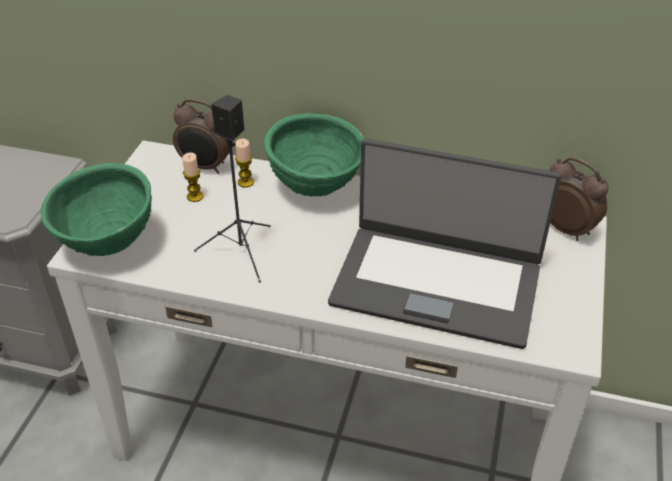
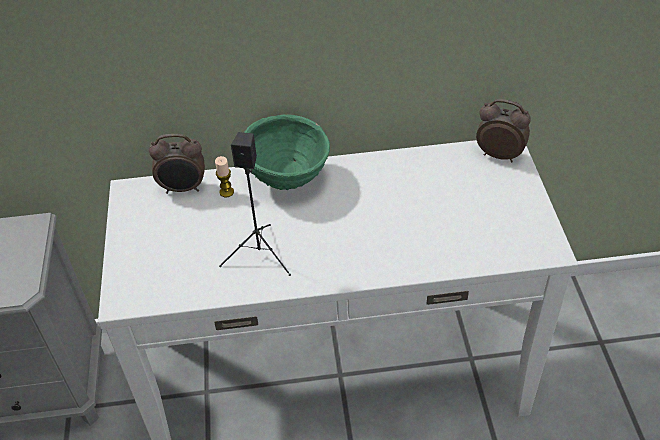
camera: 20 degrees left, 5 degrees up
(108, 245) = (142, 285): green bowl -> none
(195, 196) = (191, 218): candle -> none
(437, 283) = (427, 230): laptop -> none

